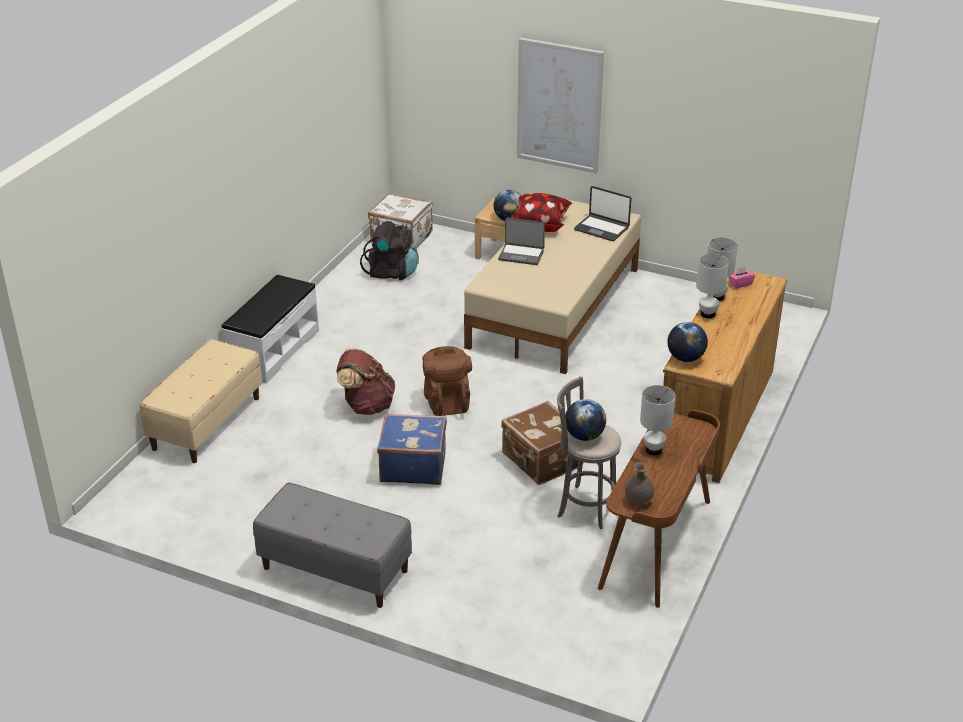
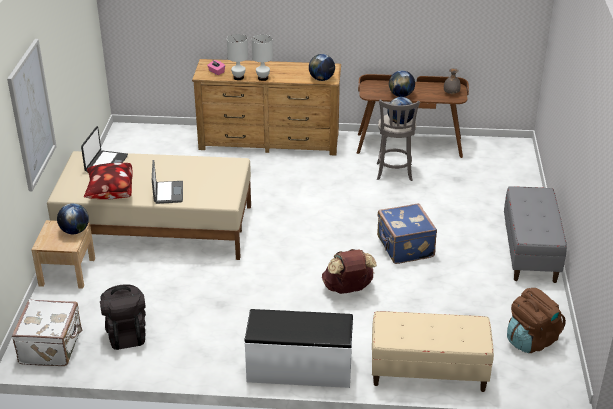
camera: 110 degrees left, 0 degrees up
(447, 402) = (318, 251): brown backpack -> brown backpack (531, 340)
(541, 461) = (361, 196): brown suitcase -> none
(653, 449) = (401, 95): white table lamp -> globe

